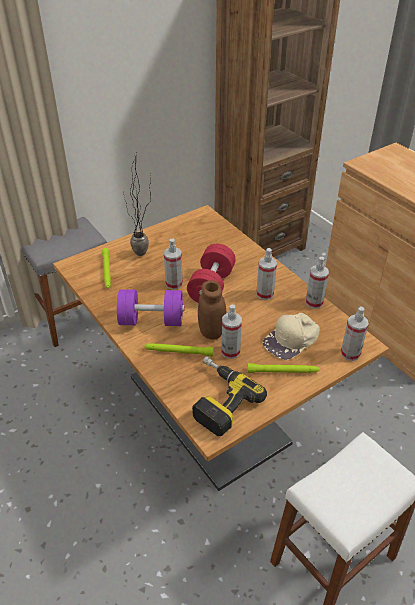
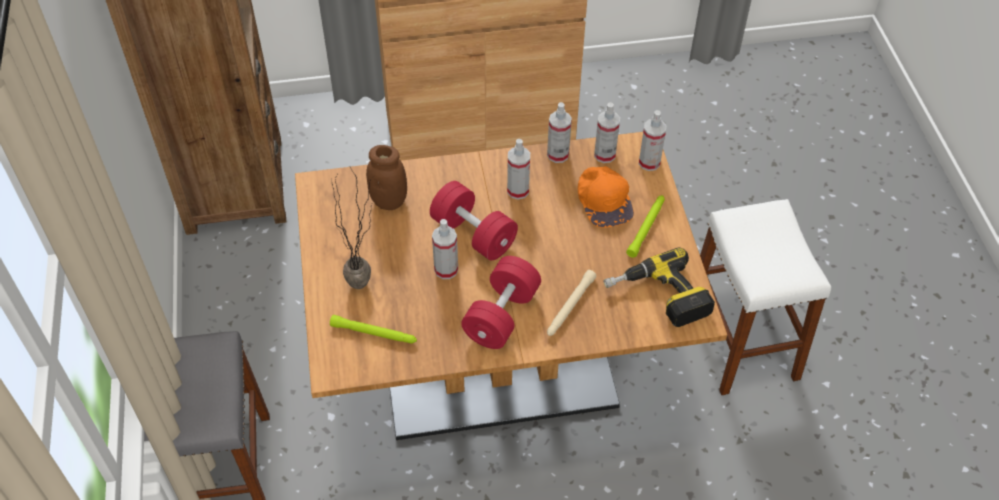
camera: 65 degrees left, 10 degrees up
(151, 320) = (501, 315): purple dumbbell -> red dumbbell
(179, 352) = (570, 307): green flashlight -> beige flashlight
(211, 332) = (553, 264): brown jar -> brown jar (389, 201)
(230, 351) = (594, 259): spray bottle -> spray bottle (604, 155)
(292, 339) = (604, 199): beige cap -> orange cap

